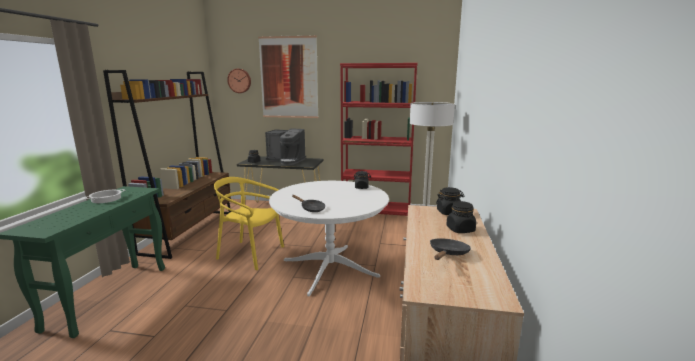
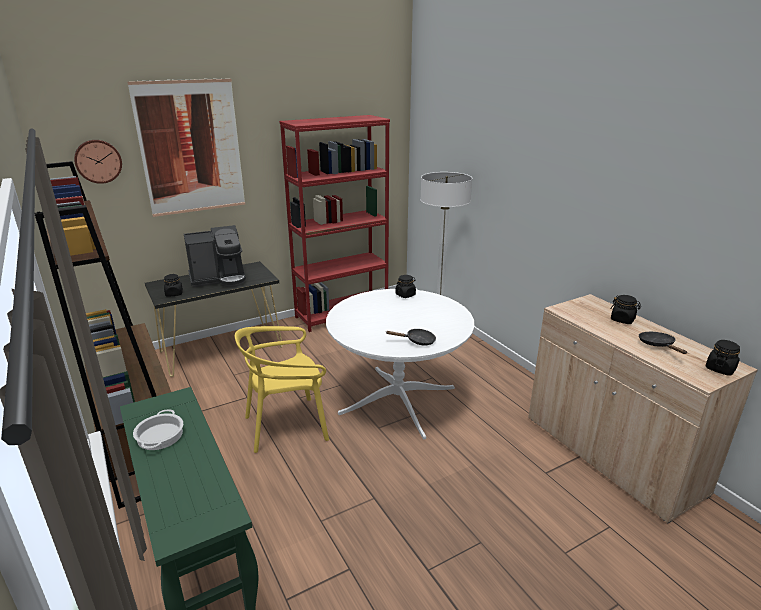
camera: 40 degrees left, 10 degrees up
(449, 212) = (584, 305): black jar -> black jar (720, 369)

